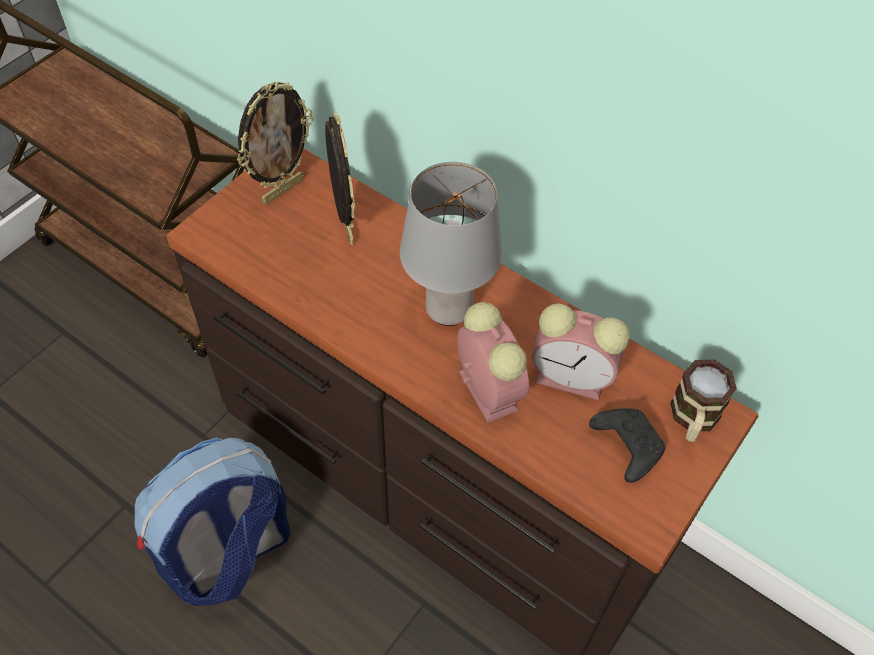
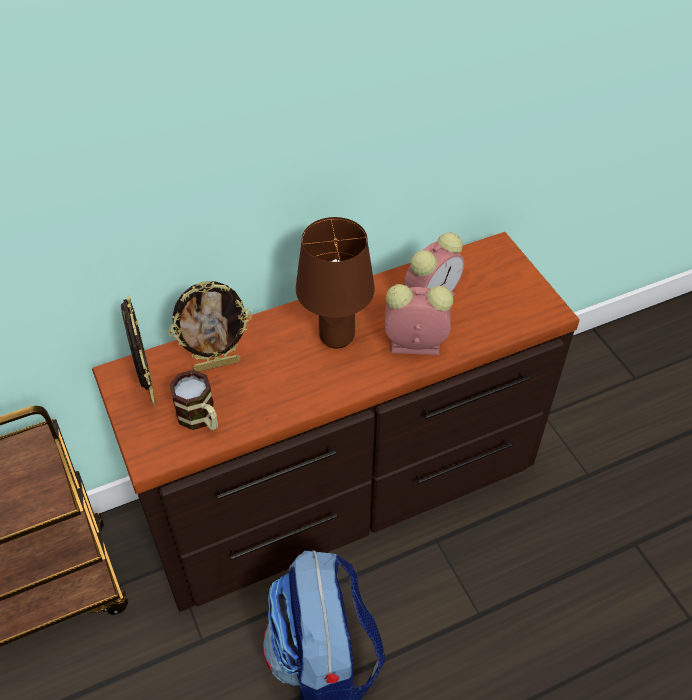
camera: 60 degrees left, 5 degrees down
(344, 226) = (217, 364): picture frame -> picture frame turned 150 degrees clockwise
(447, 311) = (337, 338): grey table lamp -> brown table lamp
(625, 446) = (494, 297): black game controller -> none
(693, 420) = (493, 259): mug -> mug (201, 419)

